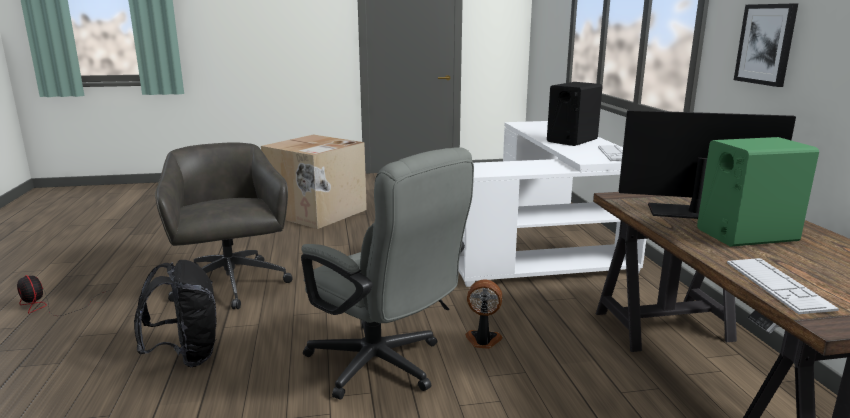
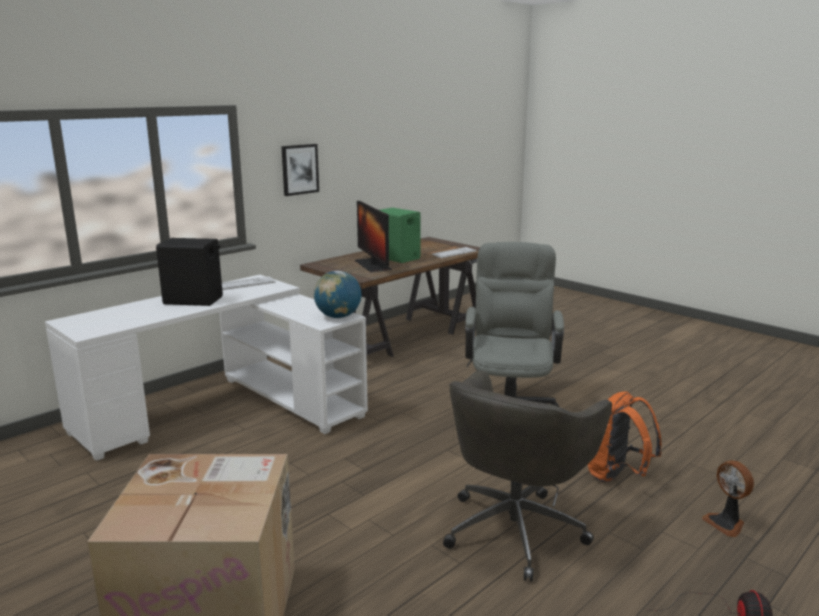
camera: 125 degrees left, 0 degrees up
(186, 356) = (617, 476): black backpack -> orange backpack
(480, 171) = (338, 317): none -> globe
(483, 340) = (437, 391): fan -> fan (726, 523)

